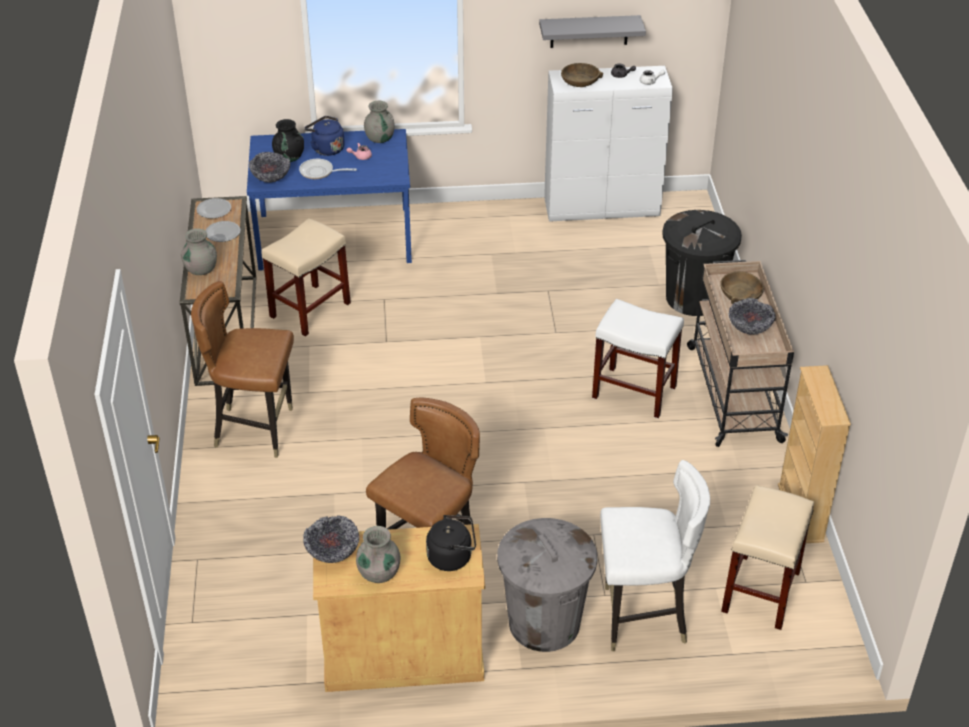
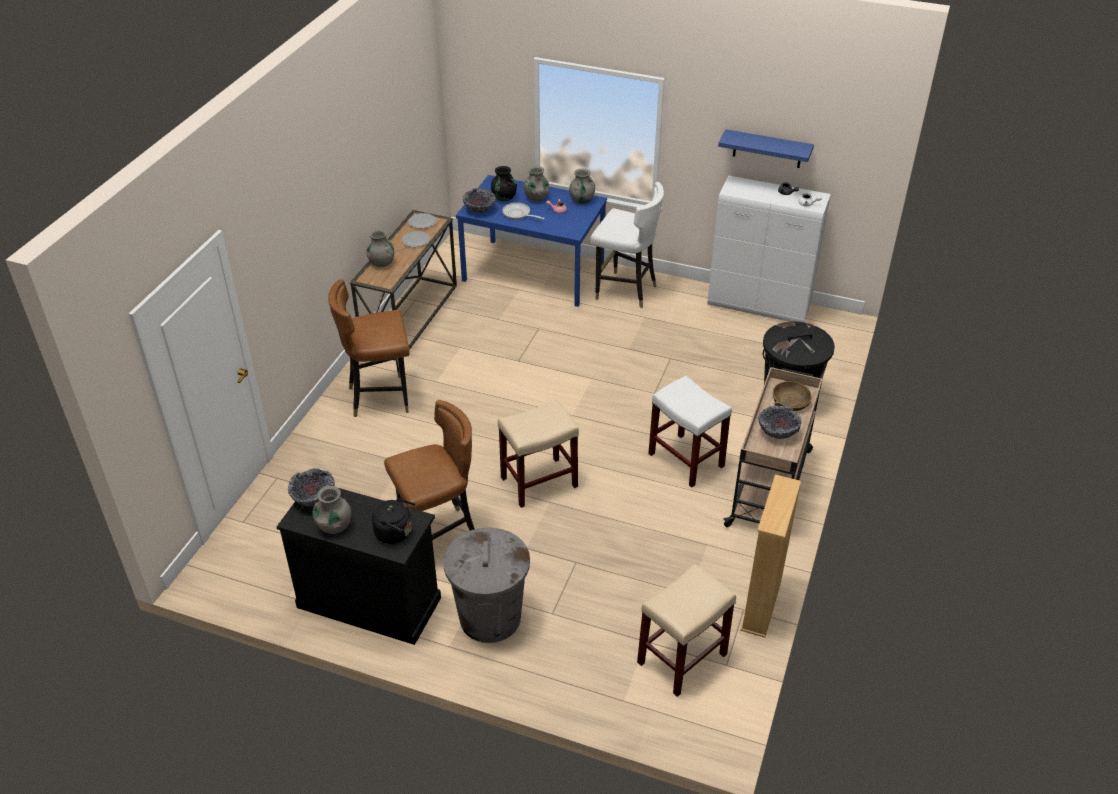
camera: 25 degrees right, 0 degrees up
(255, 430) = (380, 397): brown chair -> brown chair turned 45 degrees counterclockwise
(310, 309) = (479, 320): beige stool -> beige stool (539, 482)
(326, 148) = (536, 198): blue kettle -> grey vase
(403, 655) = (369, 602): beige cabinet -> black cabinet
(580, 80) = (748, 189): brown bowl -> none
(589, 31) = (767, 149): grey shelf -> blue shelf
(642, 618) = (569, 643): white chair -> white chair (625, 291)

